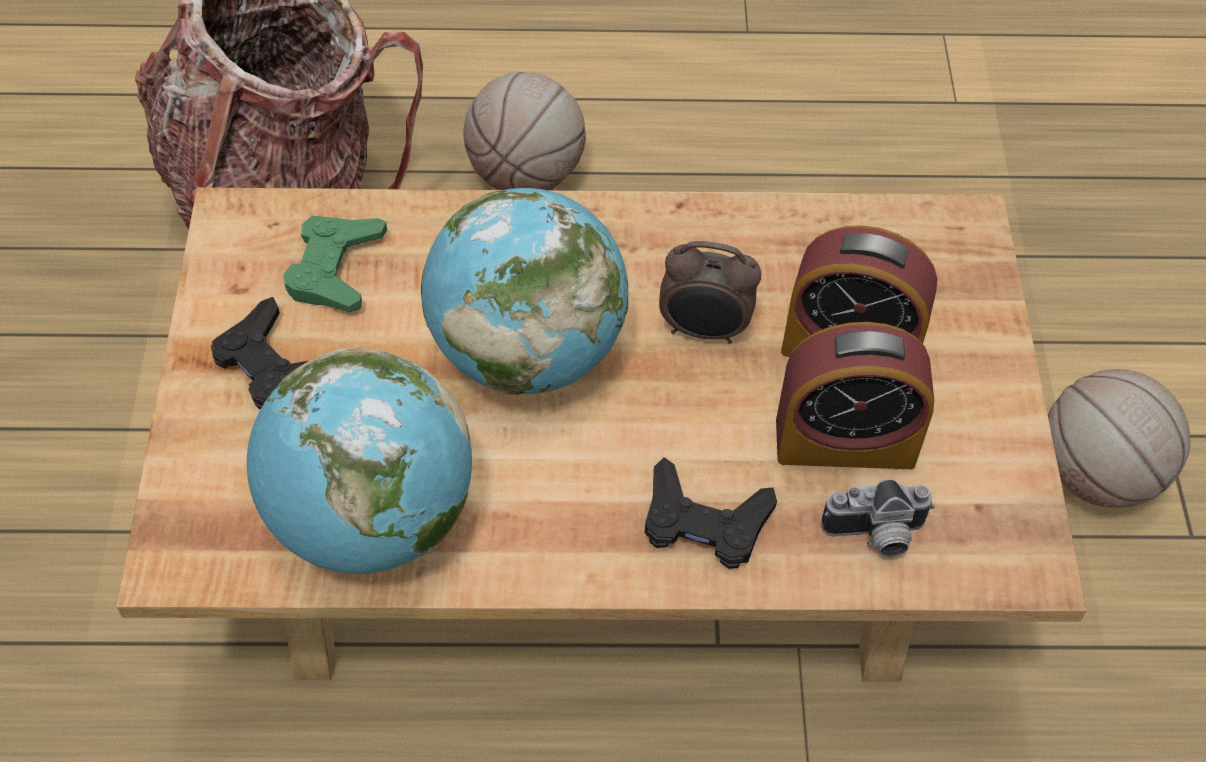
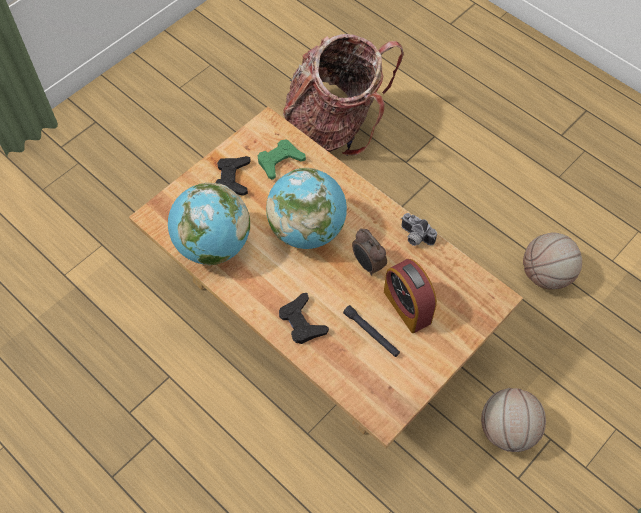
camera: 45 degrees right, 5 degrees up
(526, 175) = (420, 174): basketball -> basketball (546, 275)
(845, 442) = (371, 333): alarm clock -> black flashlight
(875, 536) = (347, 369): camera -> camera (414, 237)

